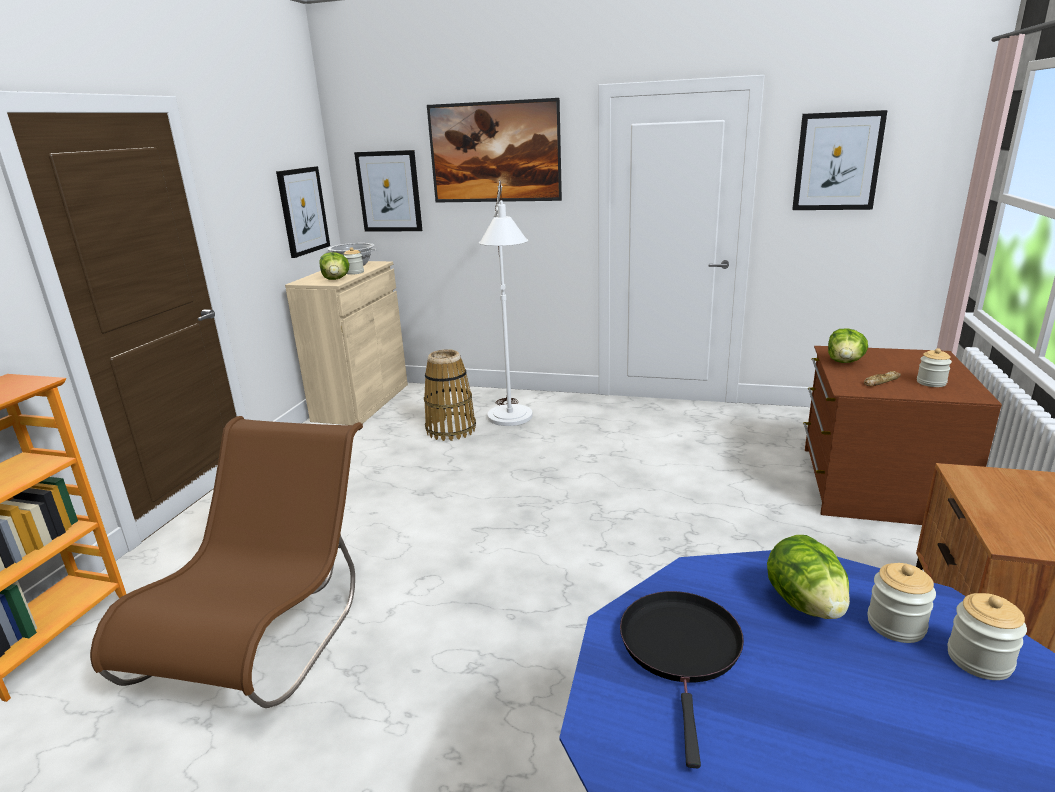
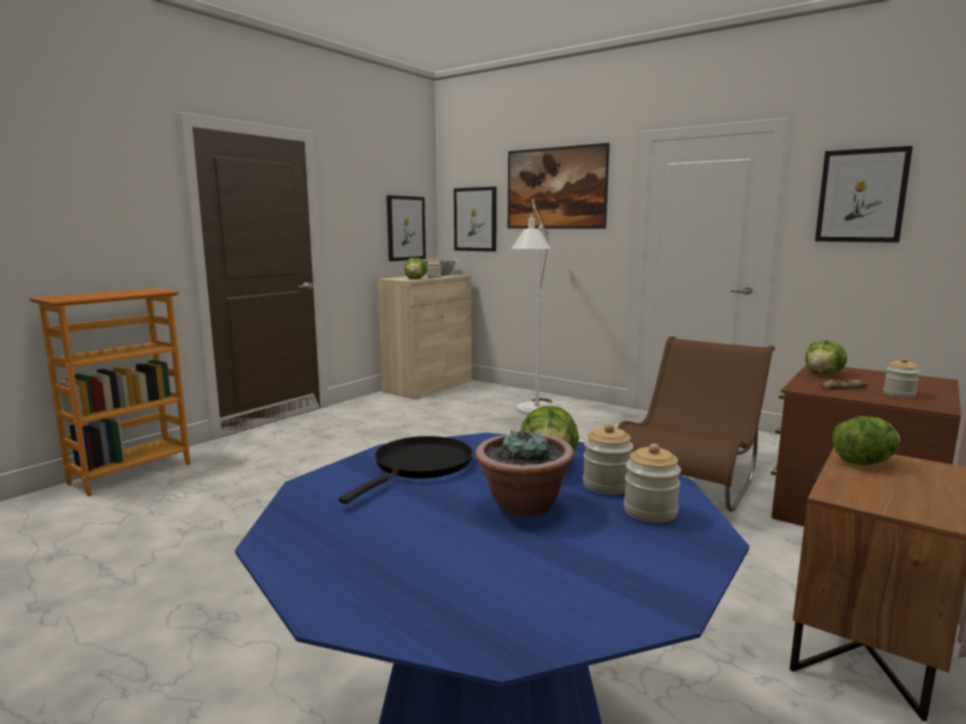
camera: 20 degrees right, 10 degrees down
(266, 629) = (258, 495): brown chair -> brown chair (690, 480)
(451, 429) = (482, 411): basket -> none
(863, 693) = (523, 506): none -> potted plant
(983, 486) = (864, 462): none -> lettuce

